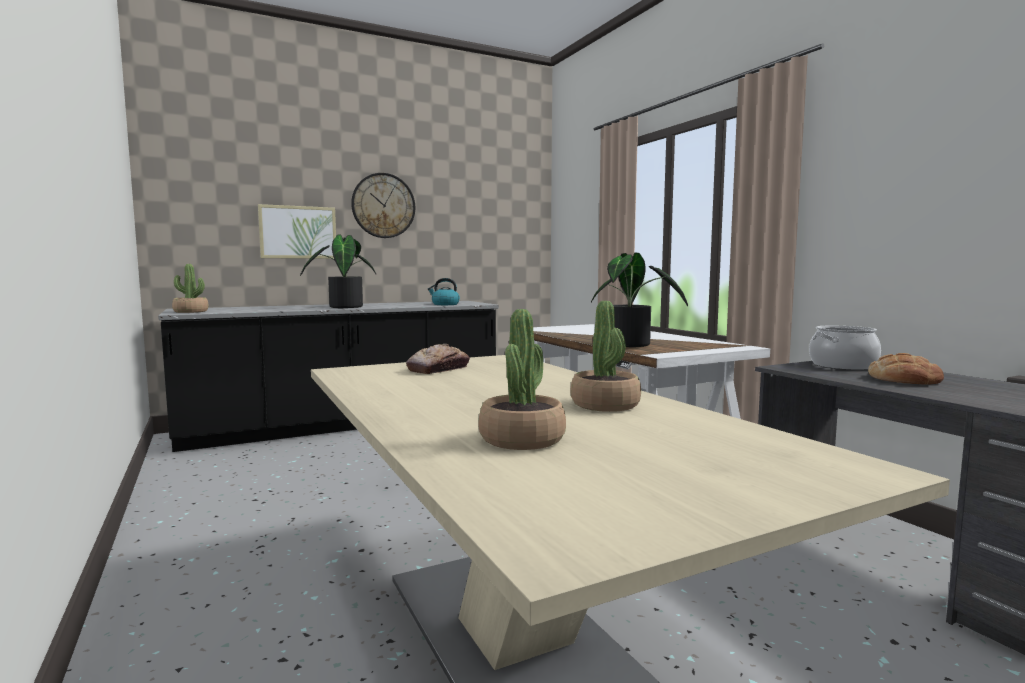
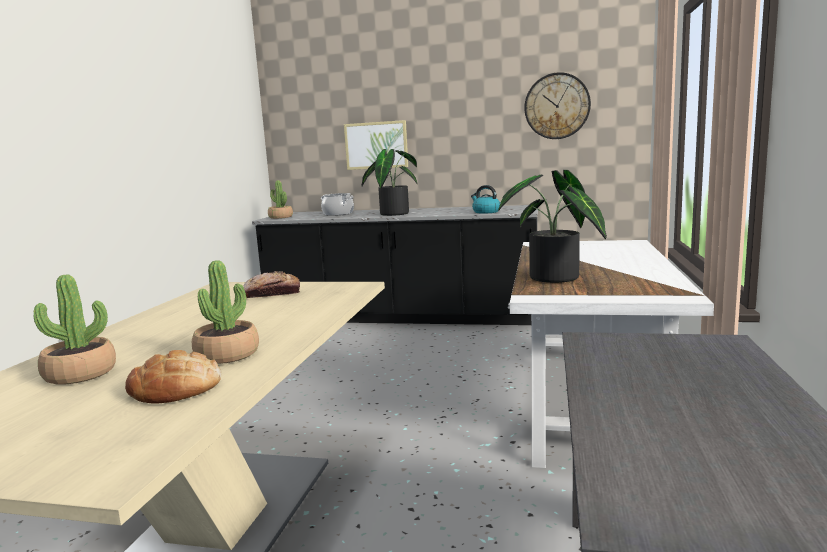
camera: 40 degrees right, 5 degrees up
(383, 205) = (450, 113): wall clock -> wall clock (557, 106)
(843, 366) = (681, 350): cooking pot -> cooking pot (338, 214)
(904, 379) = (669, 390): bread -> bread (176, 388)

